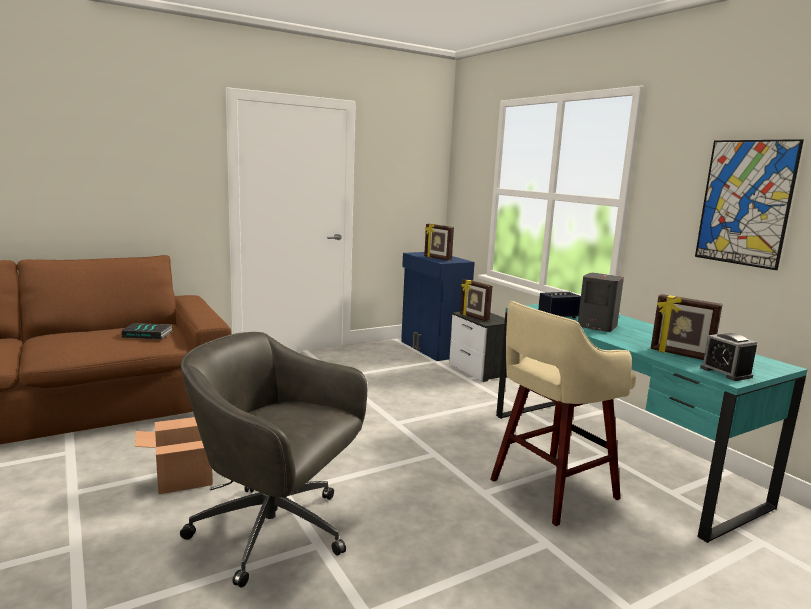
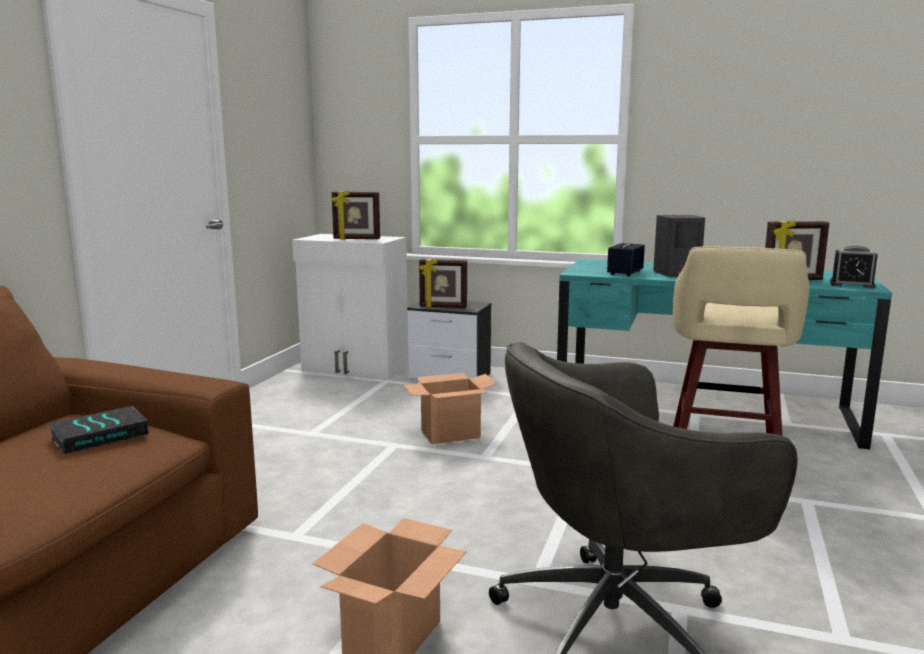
camera: 40 degrees left, 0 degrees up
(404, 403) = (450, 434): none -> cardboard box
(432, 349) = (355, 369): blue cabinet -> white cabinet
(745, 203) = (771, 126): picture -> none

